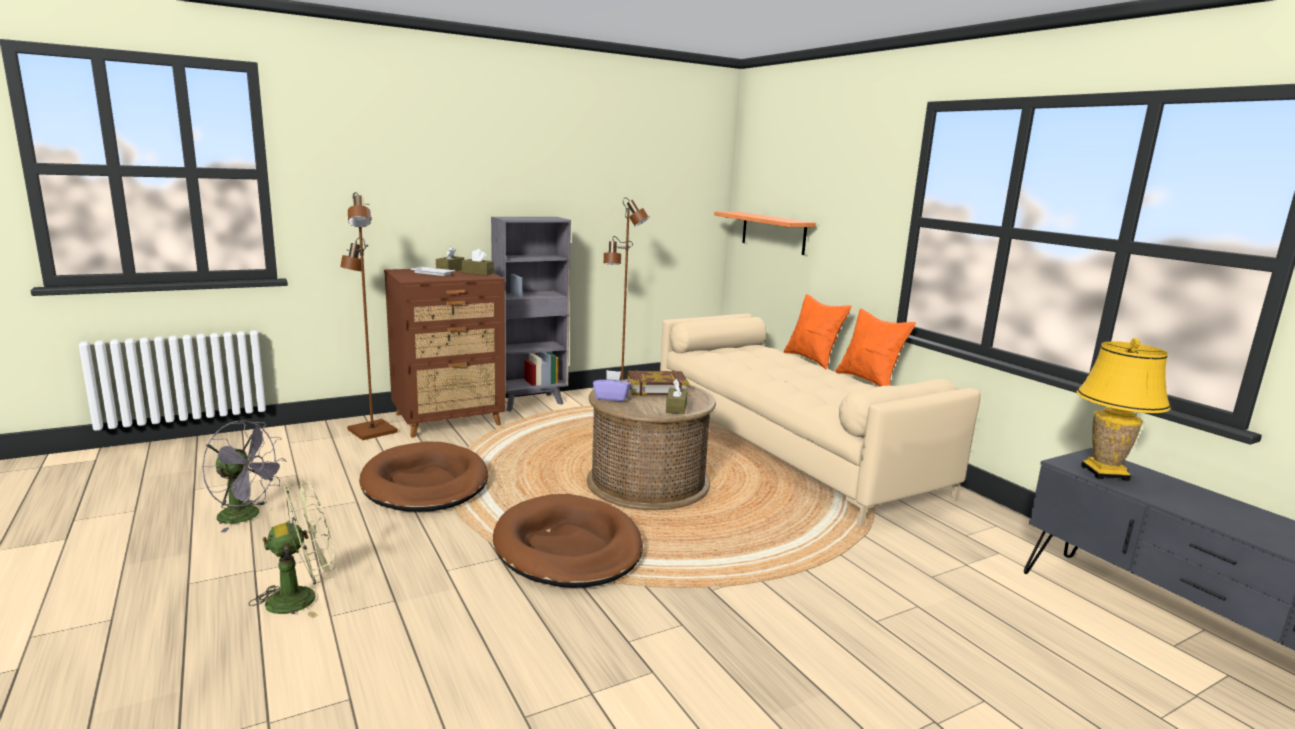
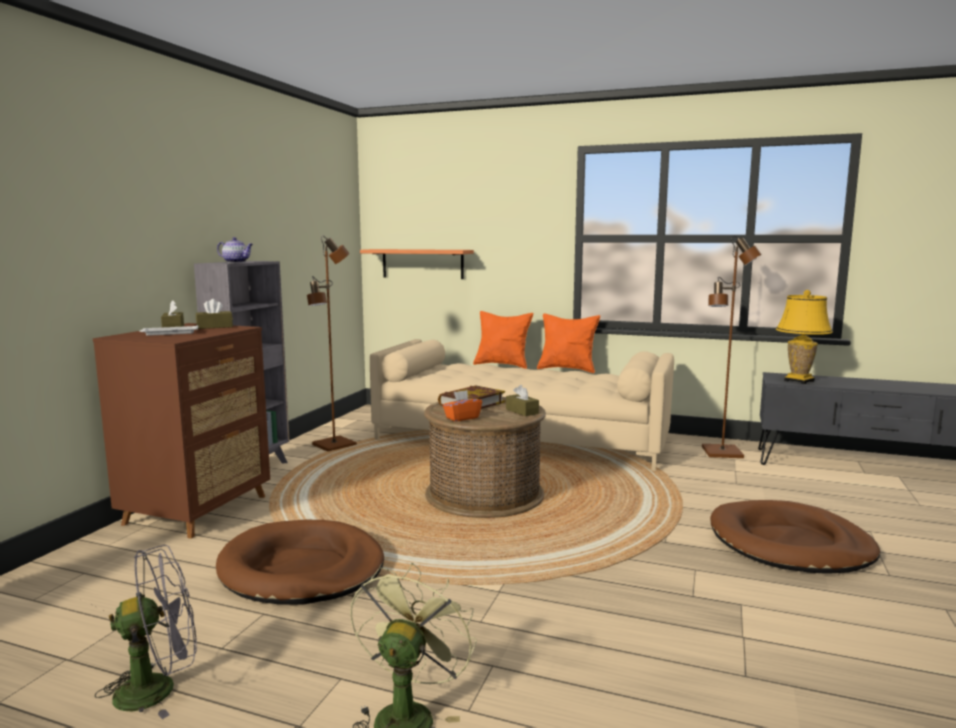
camera: 40 degrees left, 5 degrees down
(372, 431) = (126, 549): brown floor lamp -> brown floor lamp (722, 452)
(525, 218) = (236, 262): none -> teapot
(568, 547) = (529, 560): brown dog bed -> brown dog bed (790, 543)
(612, 398) = (462, 418): purple tissue box -> orange tissue box

